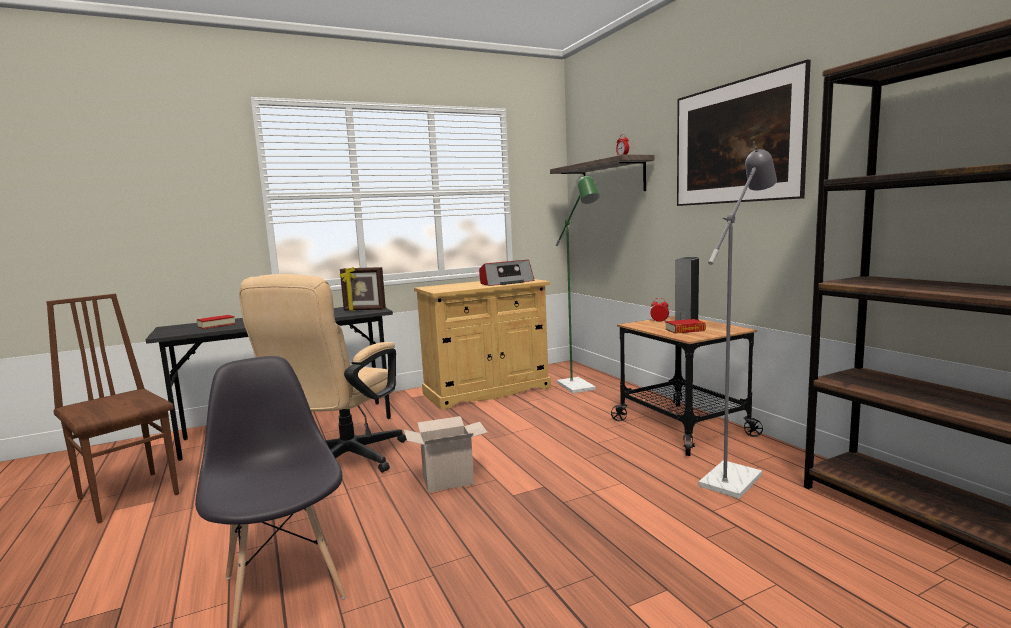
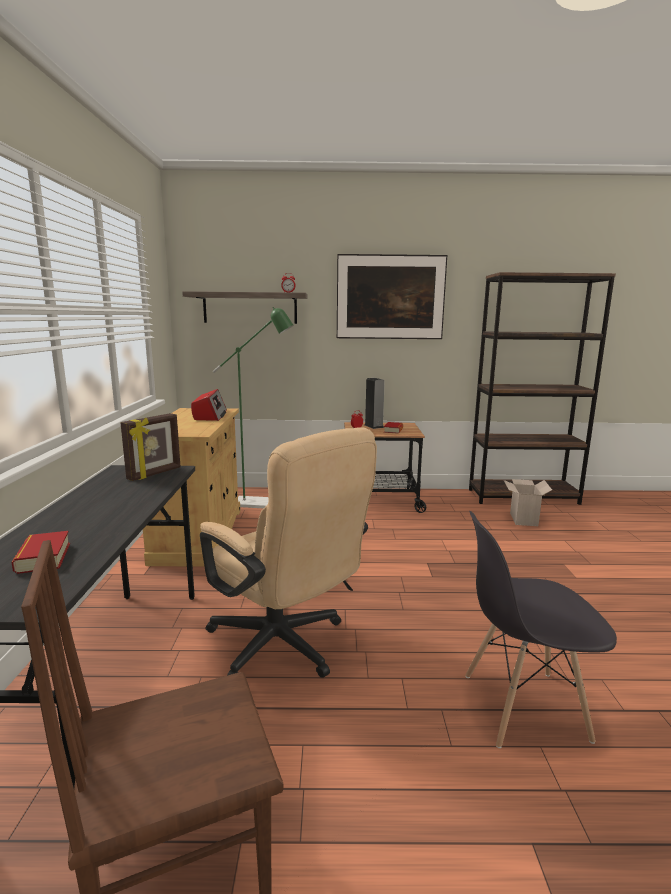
camera: 65 degrees left, 5 degrees up
(449, 480) = (385, 595): cardboard box -> cardboard box (522, 519)
(735, 476) = (456, 511): grey floor lamp -> none

